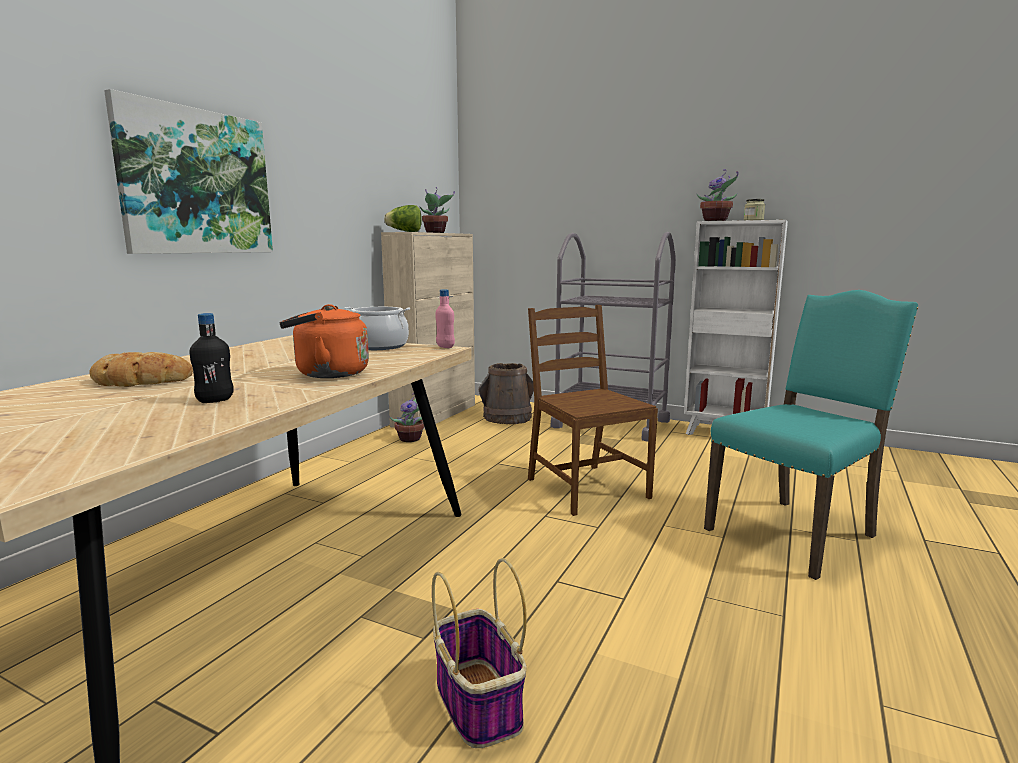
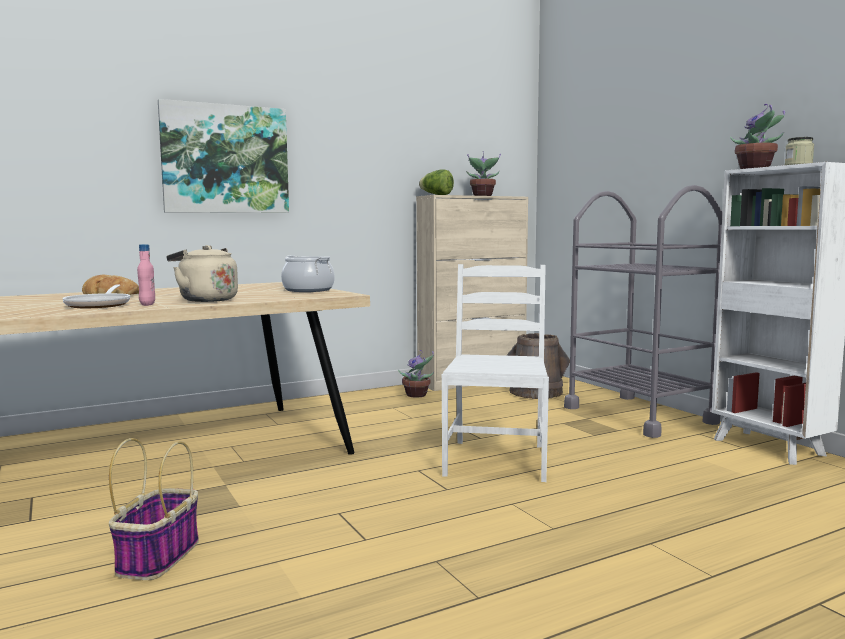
camera: 35 degrees right, 5 degrees down
(215, 400) = (100, 305): black bottle -> frying pan
(327, 374) = (205, 300): orange kettle -> beige kettle
(445, 347) = (351, 293): pink bottle -> pink bottle (147, 304)
(585, 488) = (496, 459): brown chair -> white chair
(795, 533) = (646, 548): turquoise chair -> none

